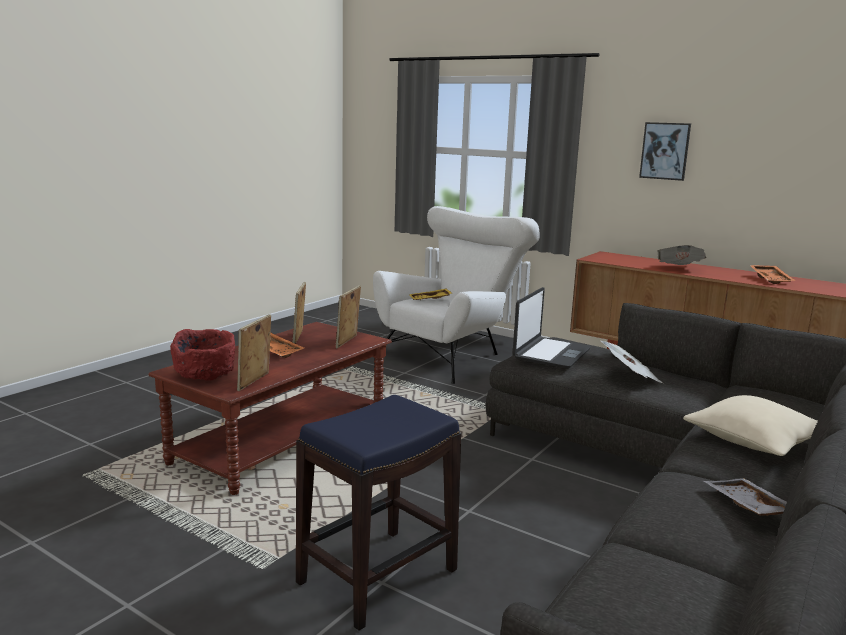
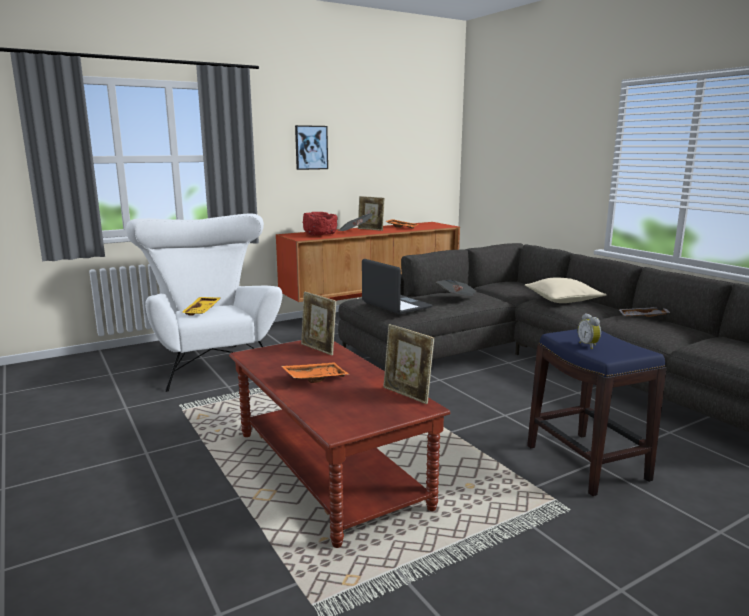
camera: 65 degrees left, 0 degrees up
(205, 374) = (364, 414): red bowl -> red bowl (320, 234)
(299, 339) = (286, 365): picture frame -> picture frame (371, 229)
(367, 416) = (589, 345): none -> alarm clock

